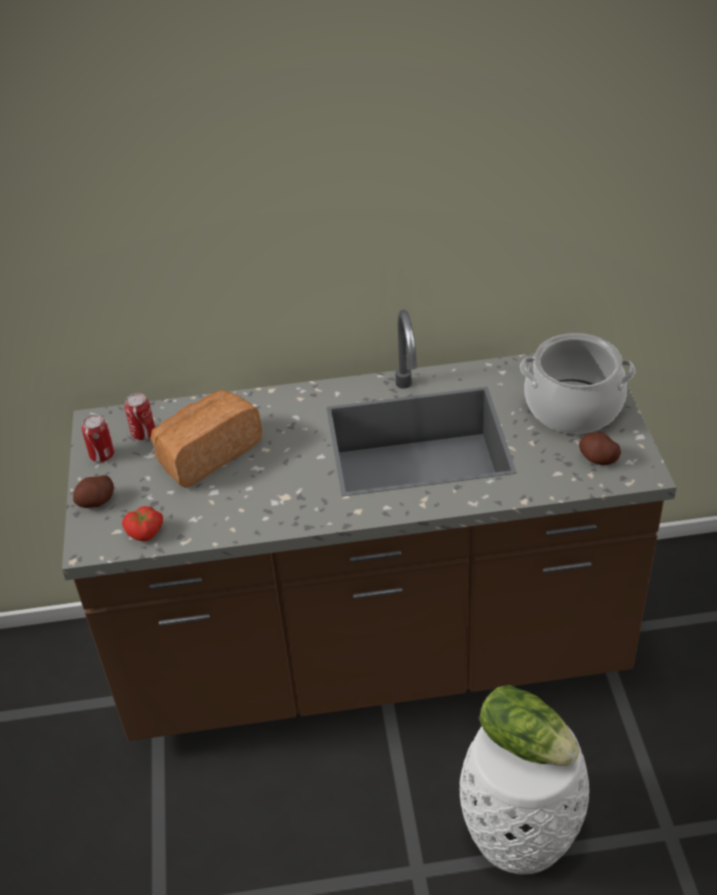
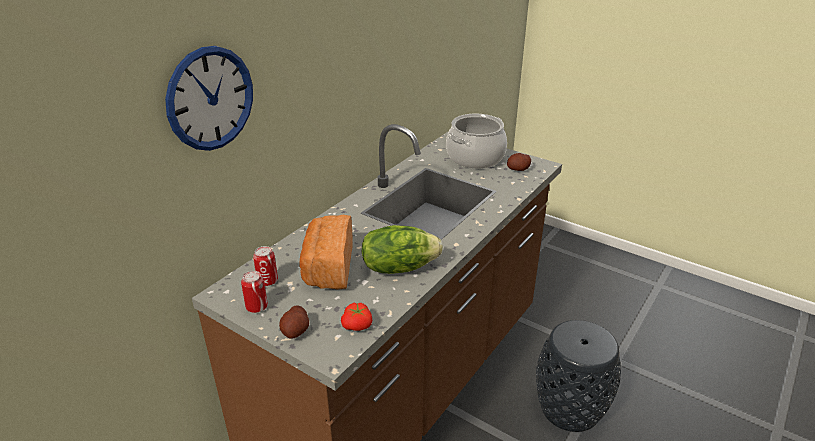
camera: 50 degrees left, 10 degrees down
(116, 214) = (210, 99): none -> wall clock
(520, 832) = (570, 408): white stool -> black stool
(526, 742) = (579, 338): lettuce -> lettuce (399, 267)

